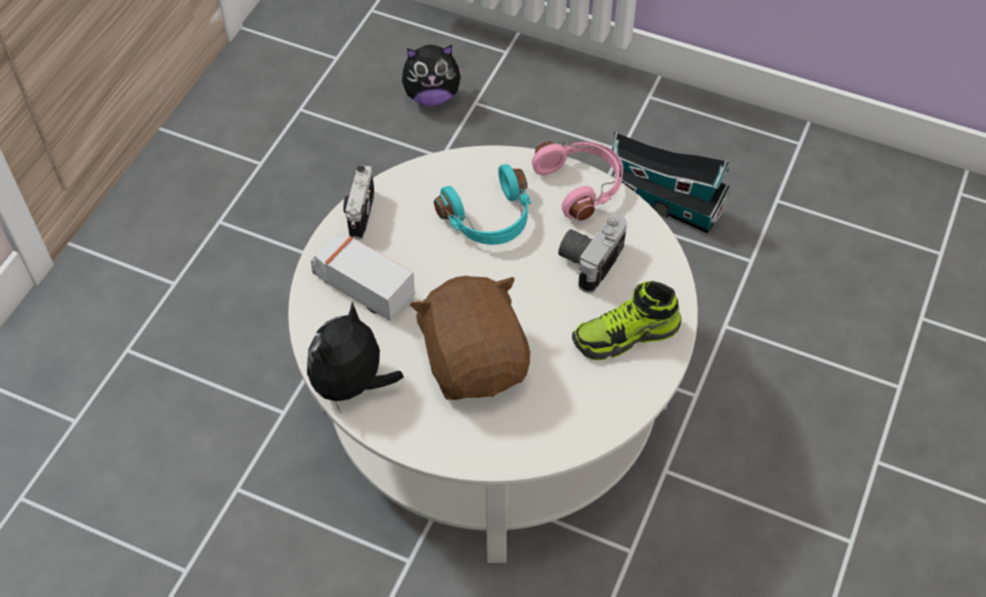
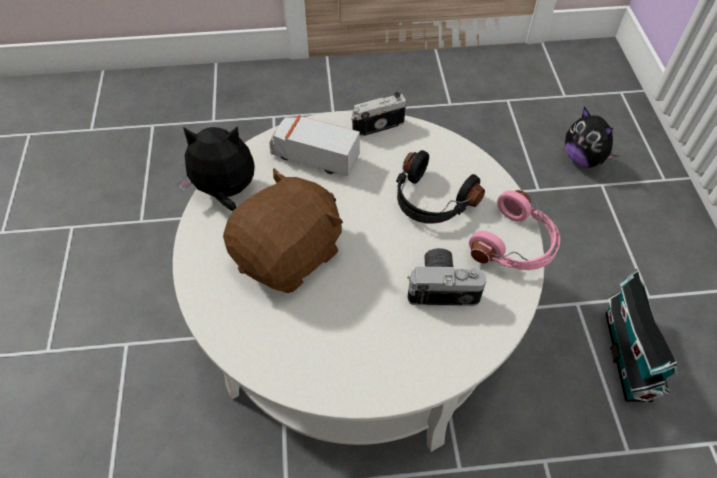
camera: 60 degrees right, 0 degrees up
(362, 287) = (314, 157): toy truck -> toy truck turned 75 degrees counterclockwise
(490, 220) = (431, 201): turquoise headphones -> black headphones
(626, 336) = (382, 350): shoe -> none

